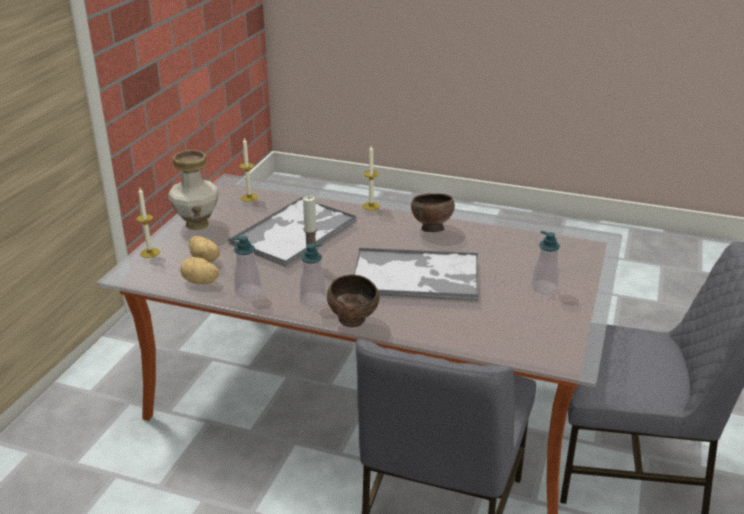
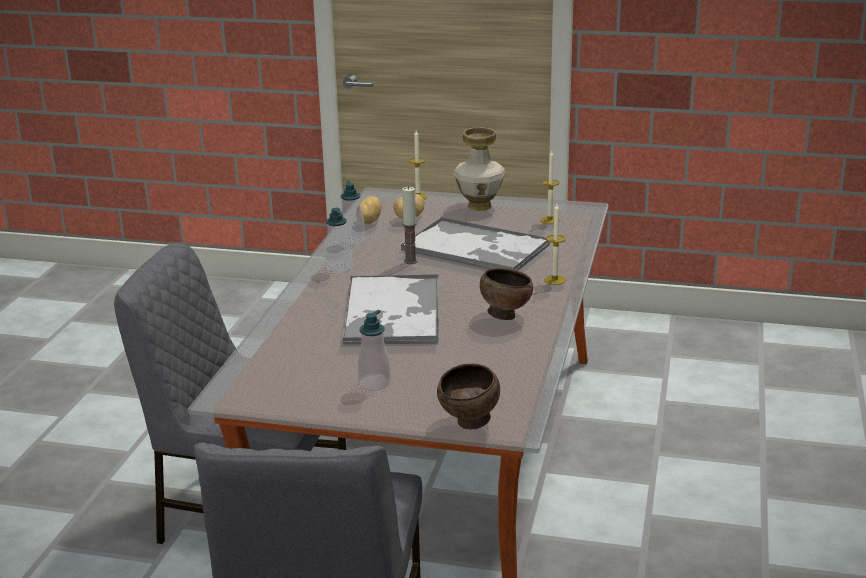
camera: 85 degrees right, 5 degrees down
(354, 322) = (301, 288): brown bowl -> brown bowl (470, 424)

